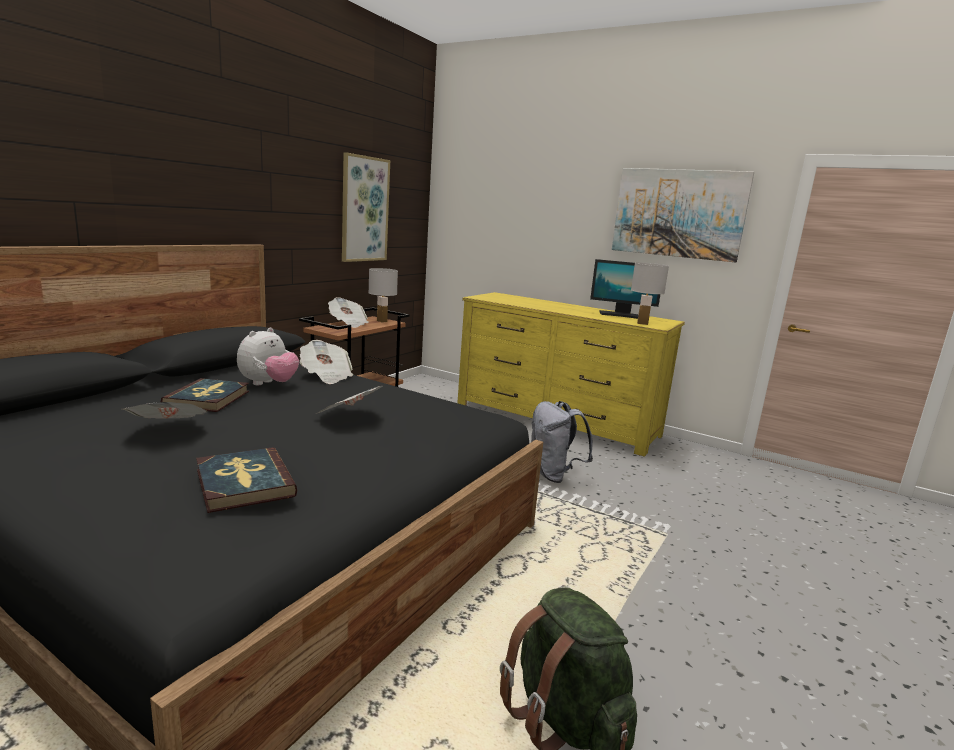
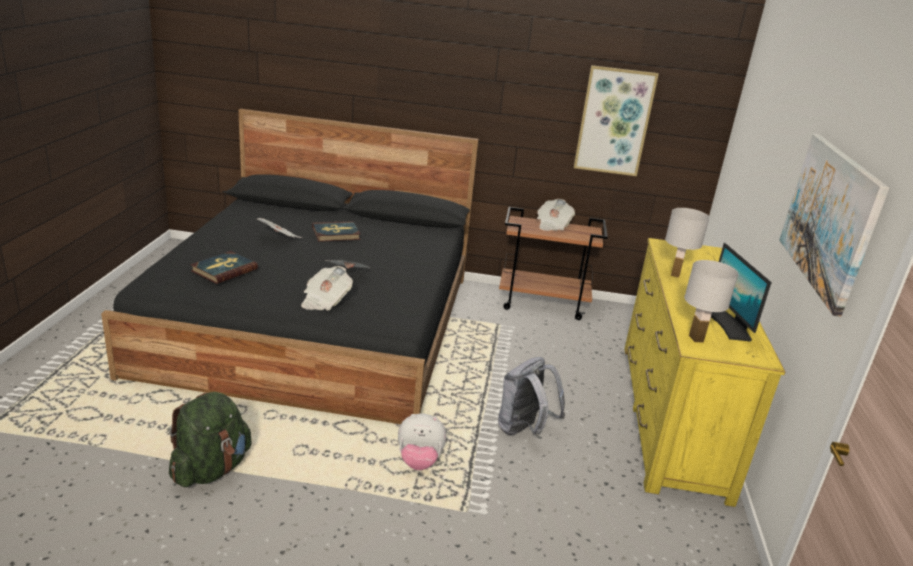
camera: 65 degrees right, 10 degrees up
(268, 384) = (382, 241): plush toy -> plush toy (419, 461)
(326, 376) = (421, 252): newspaper -> newspaper (325, 301)
(381, 321) = (587, 234): white table lamp -> white table lamp (675, 274)

